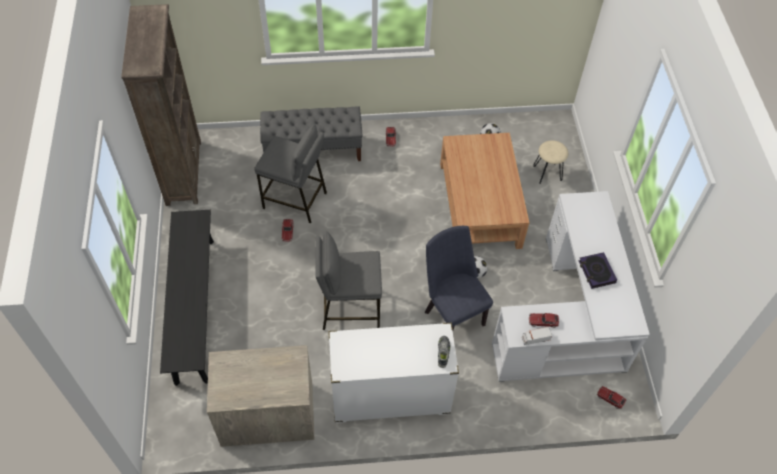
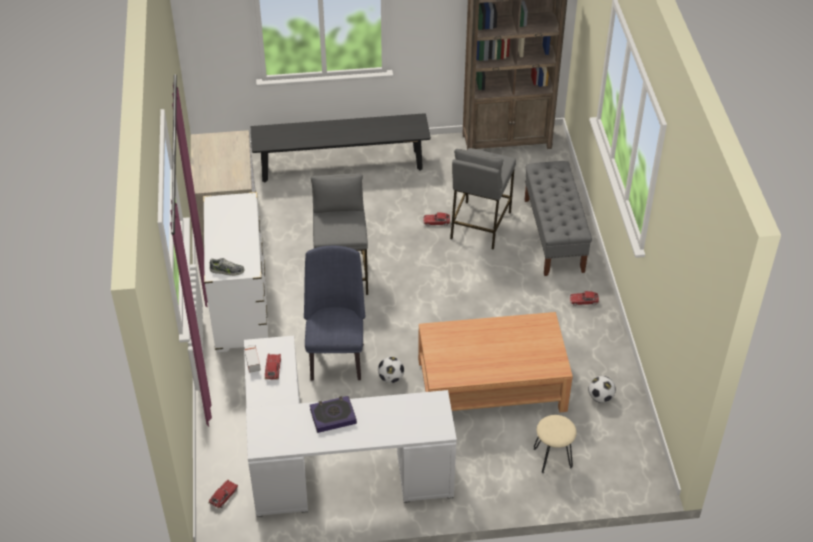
camera: 90 degrees right, 10 degrees down
(452, 314) = (336, 357): blue chair -> blue chair turned 60 degrees counterclockwise

